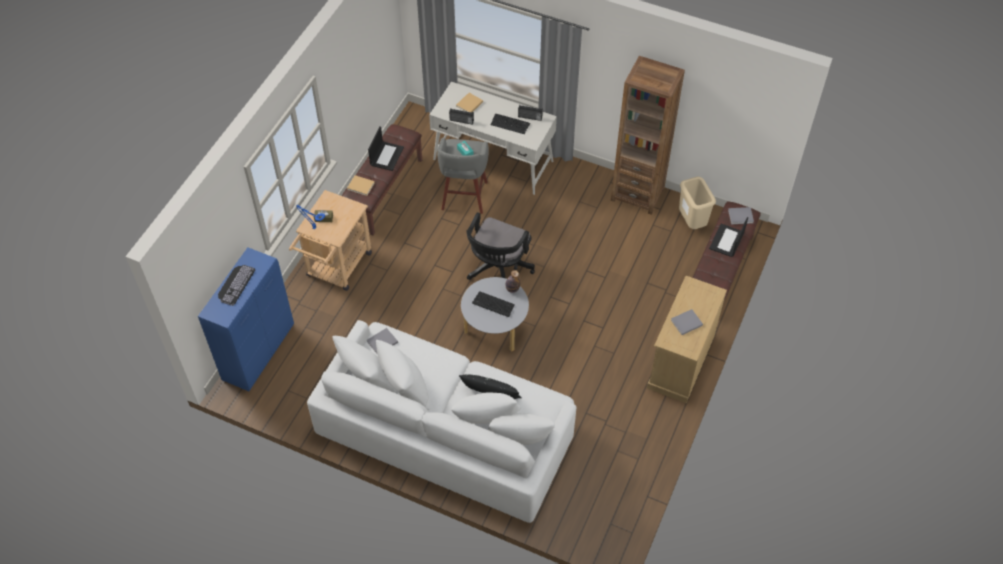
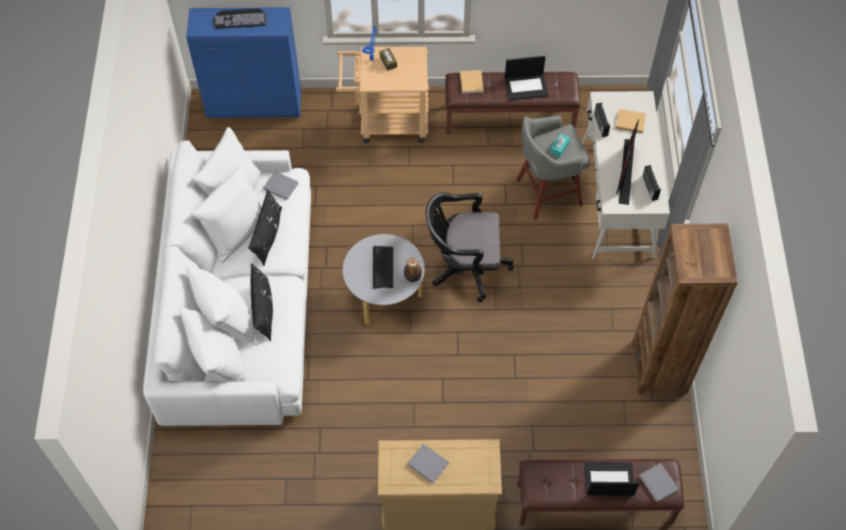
camera: 65 degrees right, 5 degrees up
(424, 366) = (268, 235): none -> black pillow
(510, 124) = (626, 172): keyboard -> monitor
(692, 222) = (653, 444): beige trash can -> none

